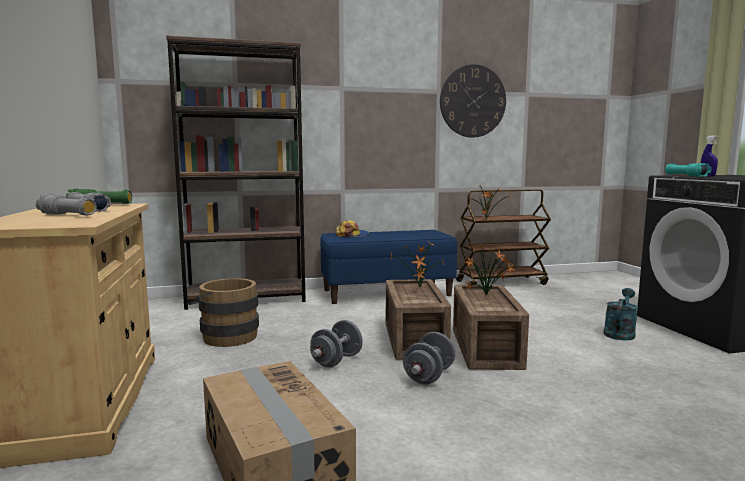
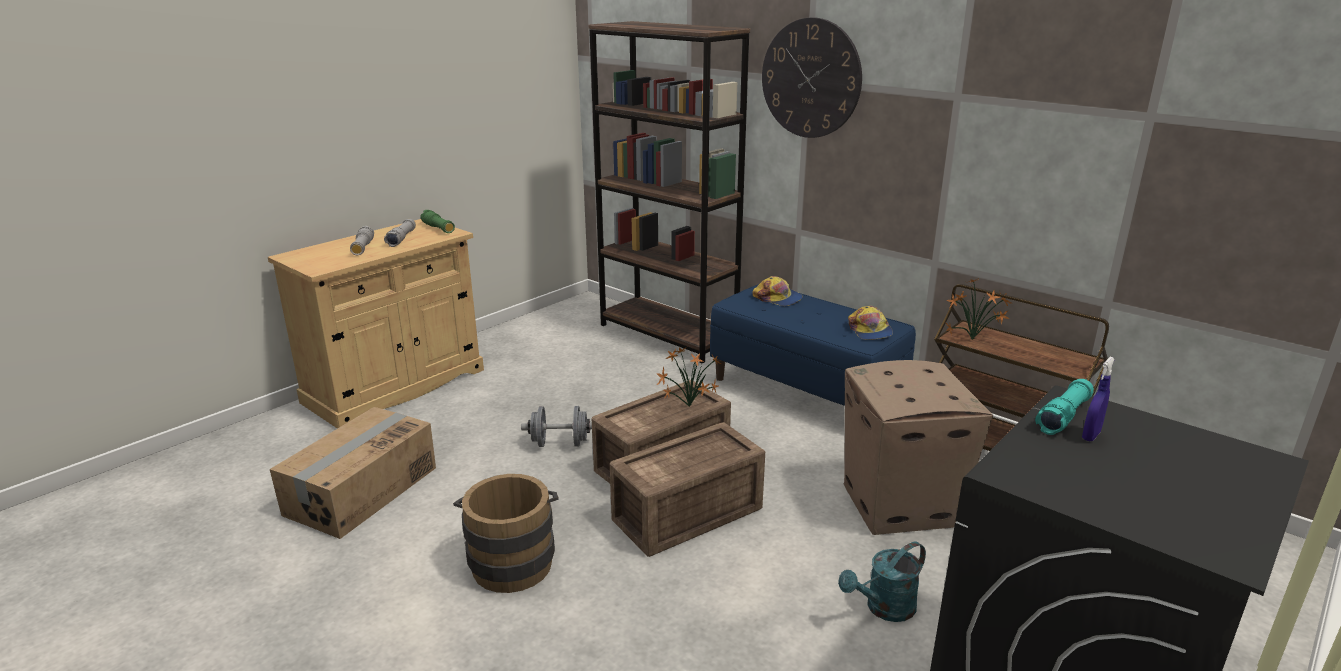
camera: 55 degrees right, 15 degrees up
(226, 336) = (560, 372): brown bucket -> brown bucket (512, 560)
(427, 233) = (870, 331): none -> cap
(429, 376) = (572, 503): grey dumbbell -> none
(472, 101) = (1018, 121): wall clock -> wall clock (810, 78)
(487, 295) = (708, 453): potted plant -> none
(528, 307) = (899, 505): none -> cardboard box
(620, 333) = (884, 609): turquoise watering can -> turquoise watering can turned 150 degrees clockwise

